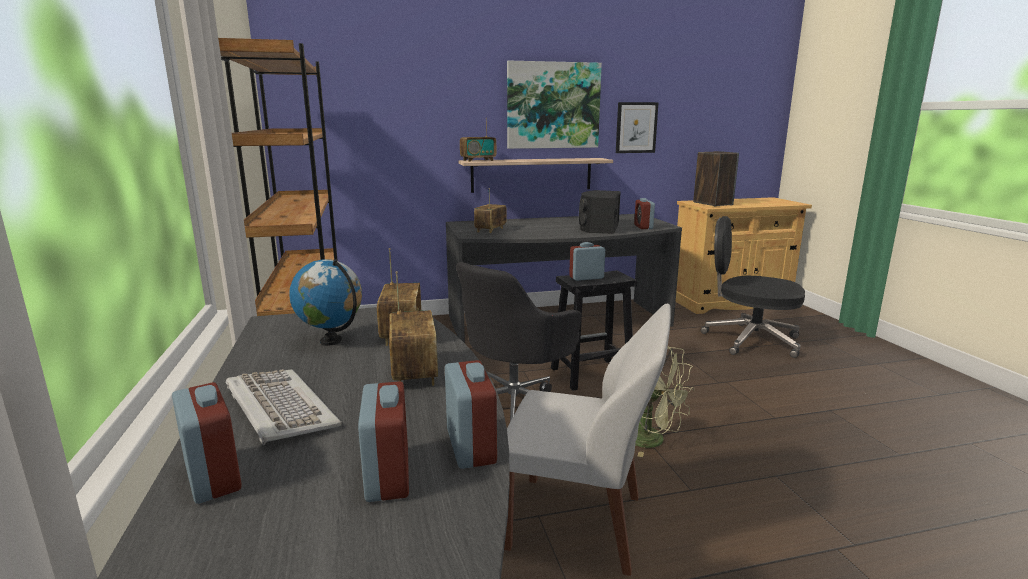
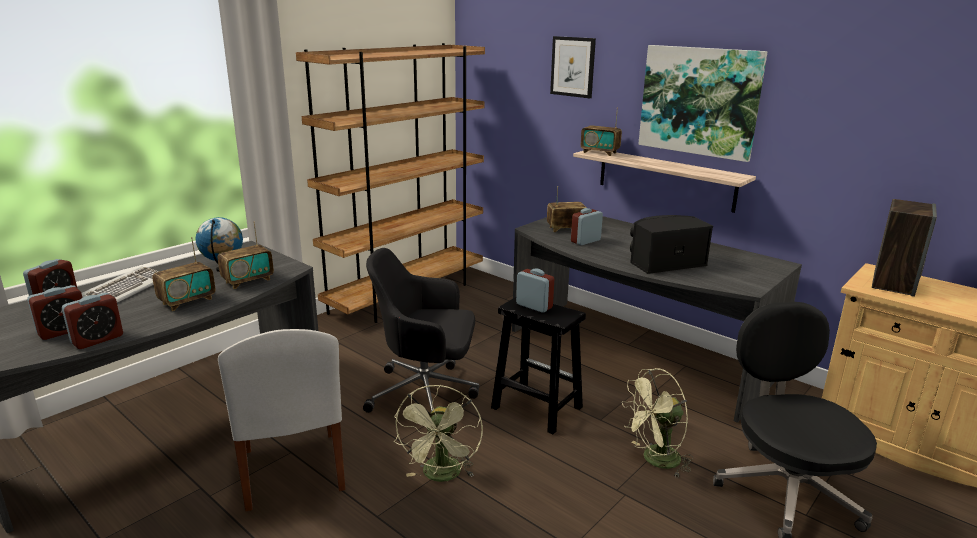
camera: 55 degrees right, 5 degrees up
(636, 127) = (814, 144): picture -> picture (573, 67)
(643, 227) = (715, 279): alarm clock -> alarm clock (585, 241)
(695, 360) = (655, 460): none -> green fan

